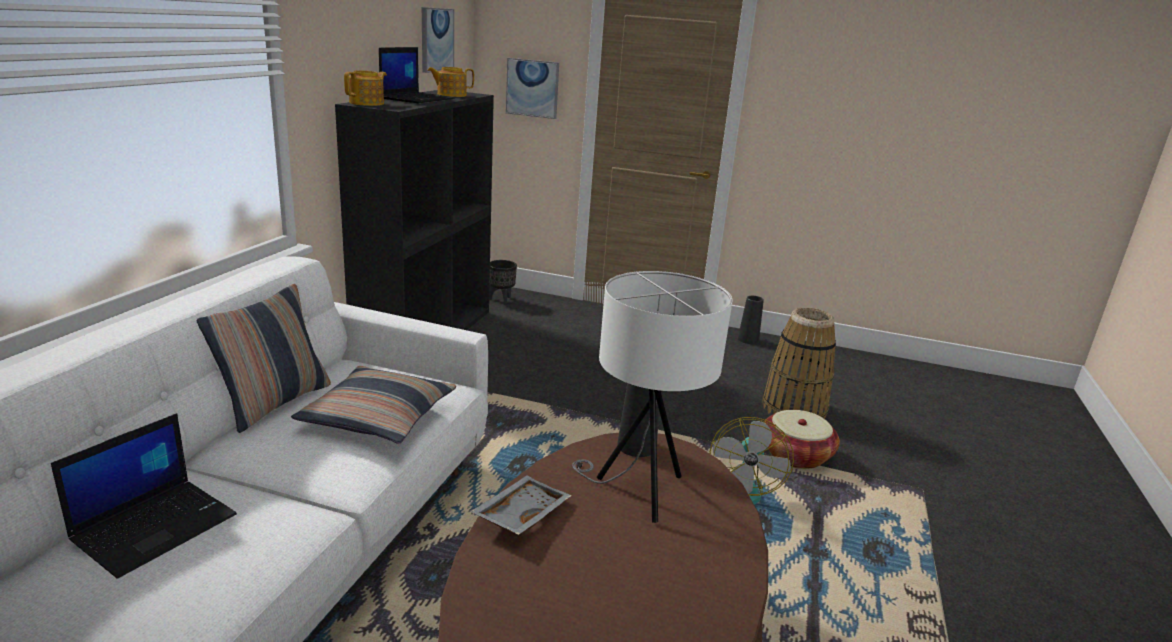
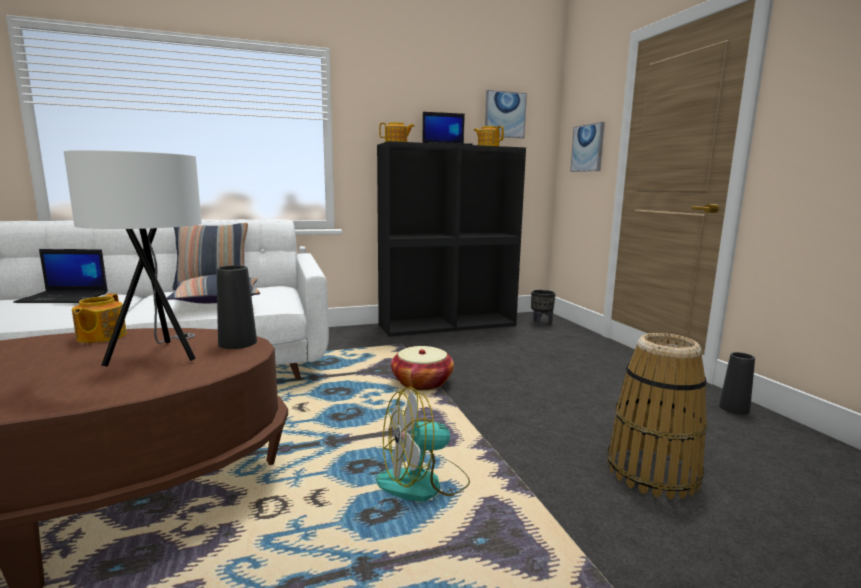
camera: 55 degrees right, 10 degrees down
(520, 514) = (100, 337): grey tray -> teapot
(796, 455) = (552, 501): basket -> basket (422, 382)

